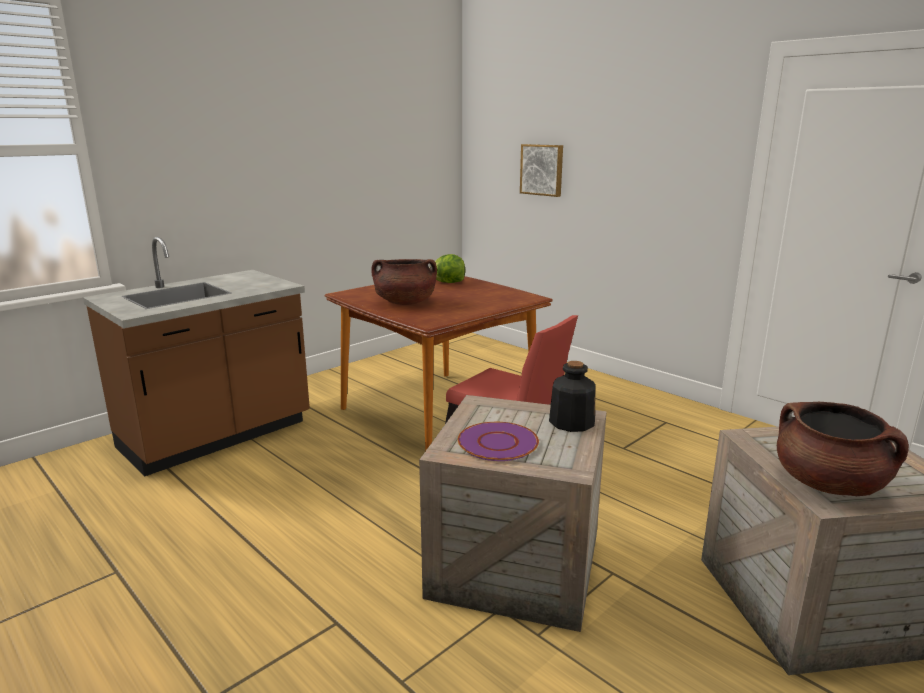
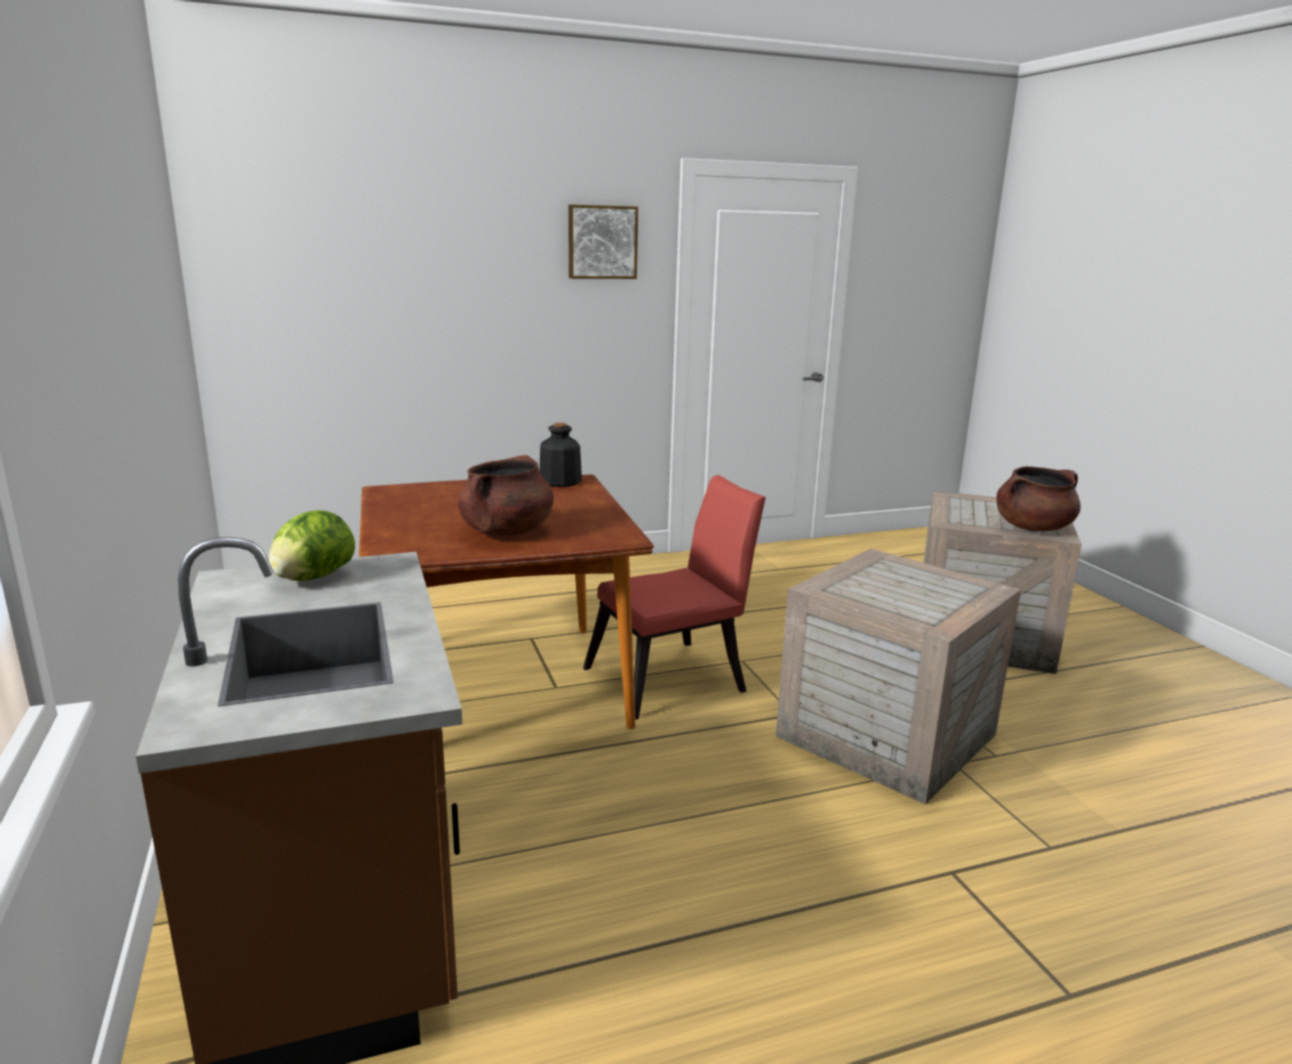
camera: 65 degrees left, 0 degrees up
(448, 283) = (437, 495): lettuce -> lettuce (313, 577)
(498, 443) = (925, 602): purple plate -> none
(542, 170) = (382, 307): picture -> picture (602, 242)
(571, 422) = (890, 565): bottle -> bottle (560, 481)

